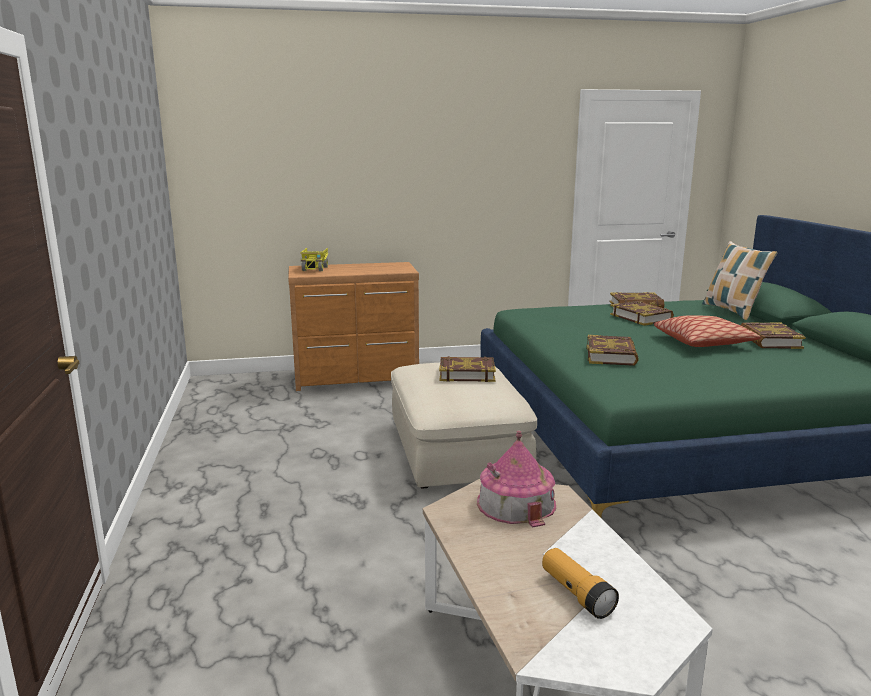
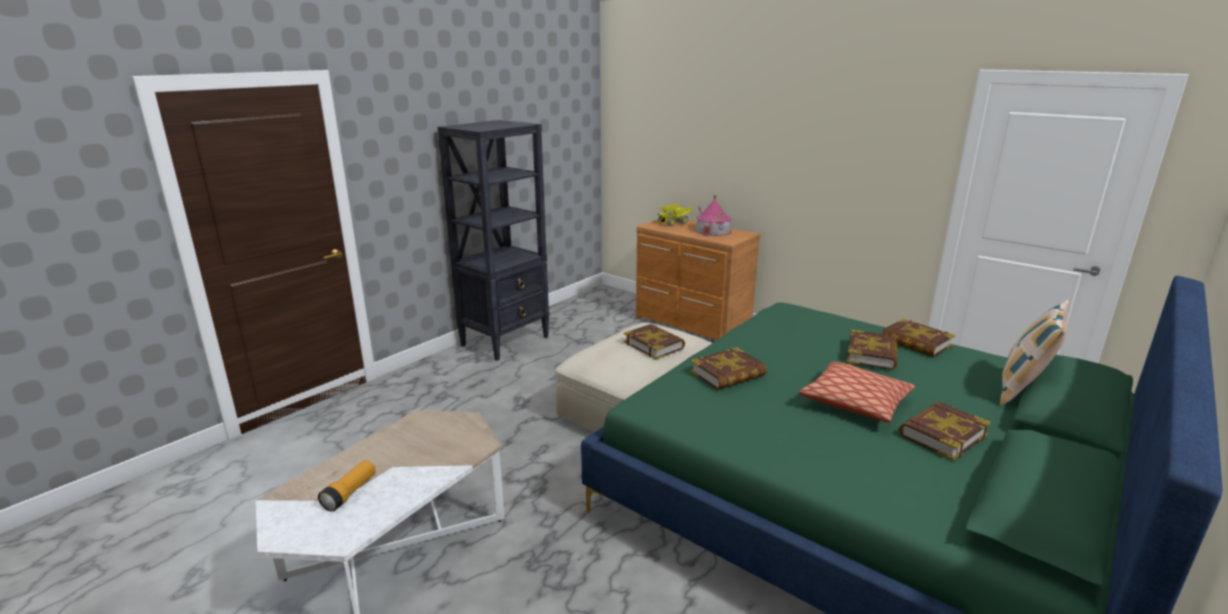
camera: 50 degrees right, 5 degrees up
(201, 461) = (506, 341): none -> black bookcase
(516, 503) = (451, 436): toy house -> toy house (712, 230)

